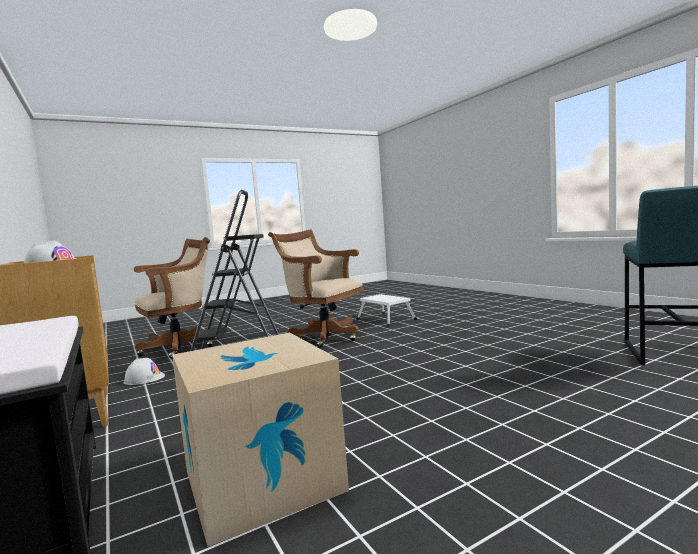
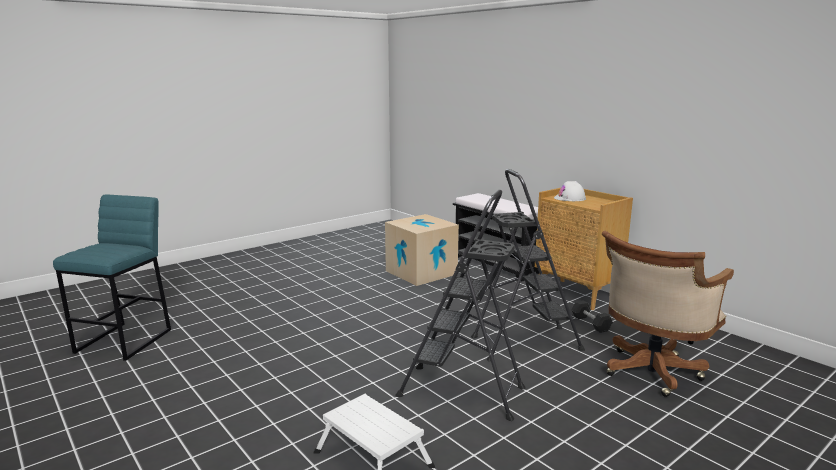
camera: 170 degrees right, 10 degrees up
(144, 378) = (590, 323): white hard hat -> black dumbbell
(323, 337) = (463, 391): office chair -> step ladder

